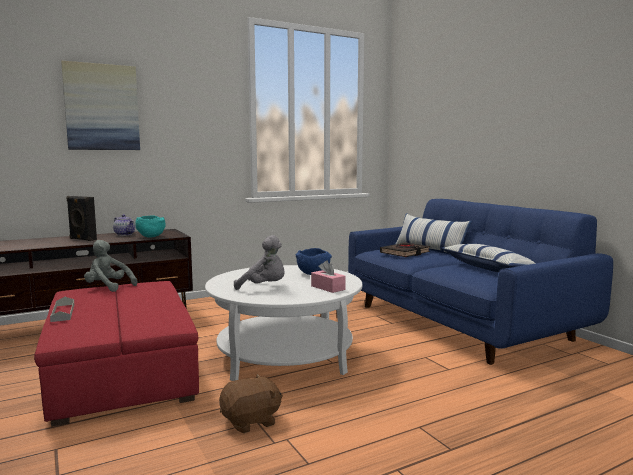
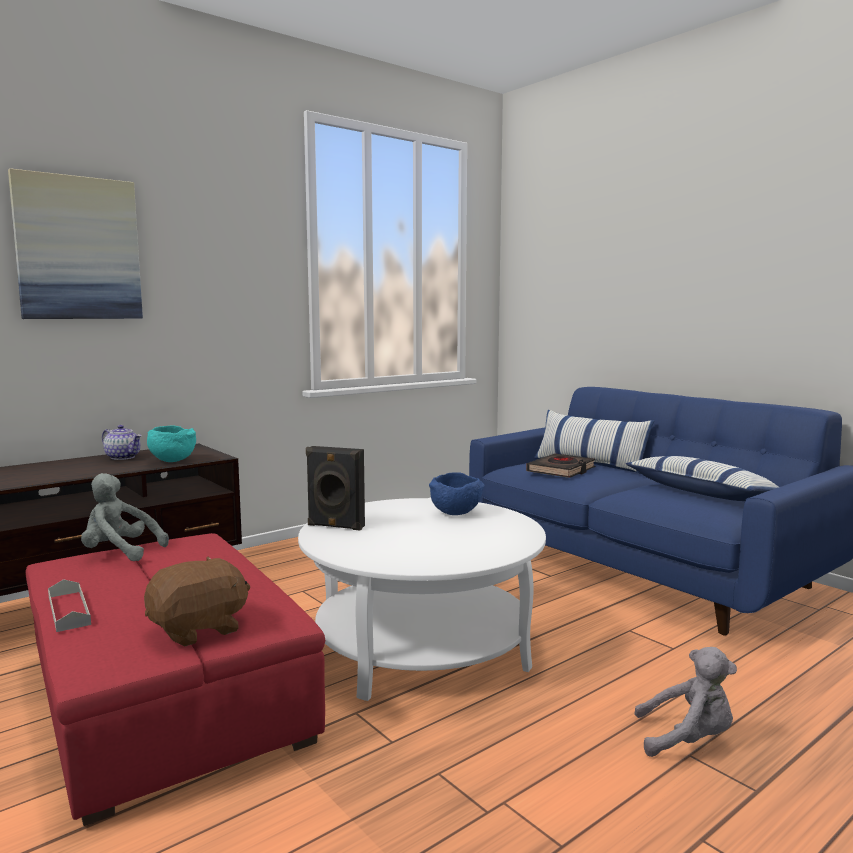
camera: 10 degrees left, 0 degrees up
(82, 239) = (56, 470): black speaker -> black speaker (335, 526)
(251, 421) = (429, 774): brown plush toy -> brown plush toy (199, 630)
(264, 287) = (400, 542): grey plush toy -> grey plush toy (687, 740)
(328, 288) = (498, 538): pink tissue box -> none

